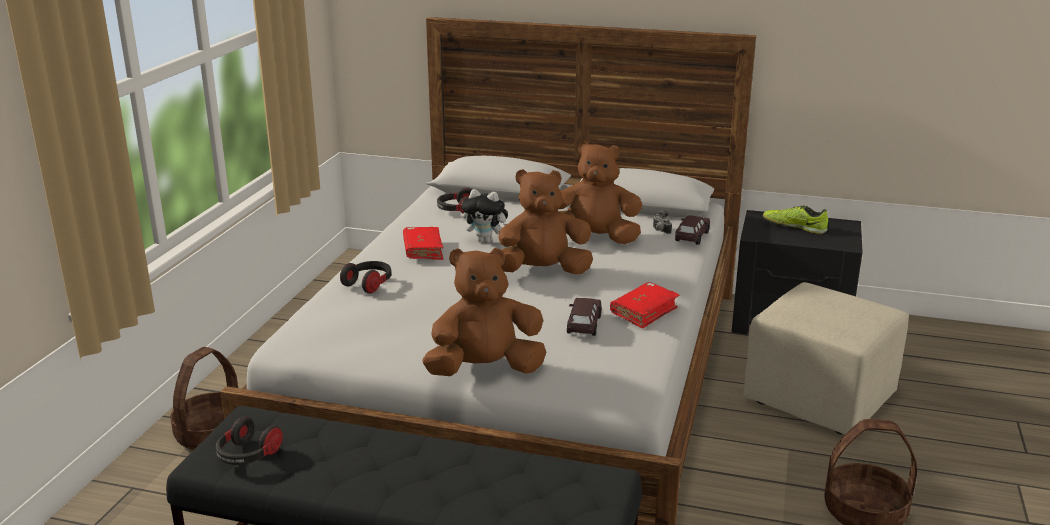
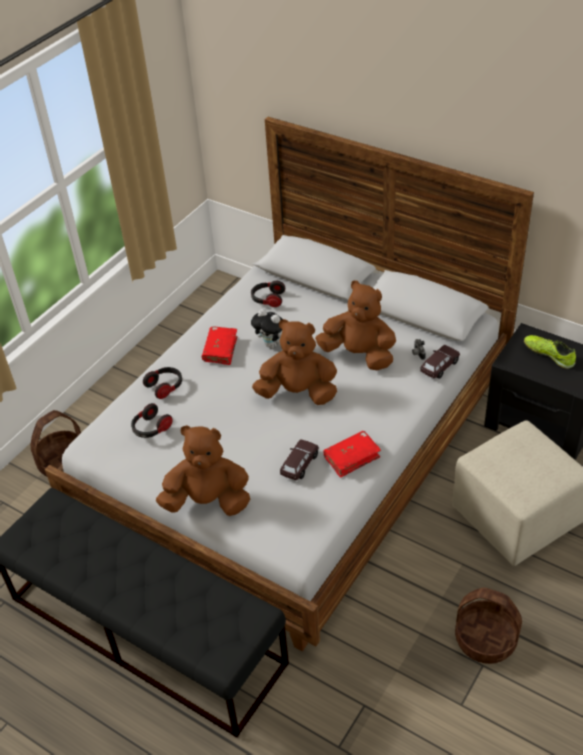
camera: 20 degrees right, 20 degrees up
(247, 456) = (40, 540): headphones -> headphones (151, 428)

